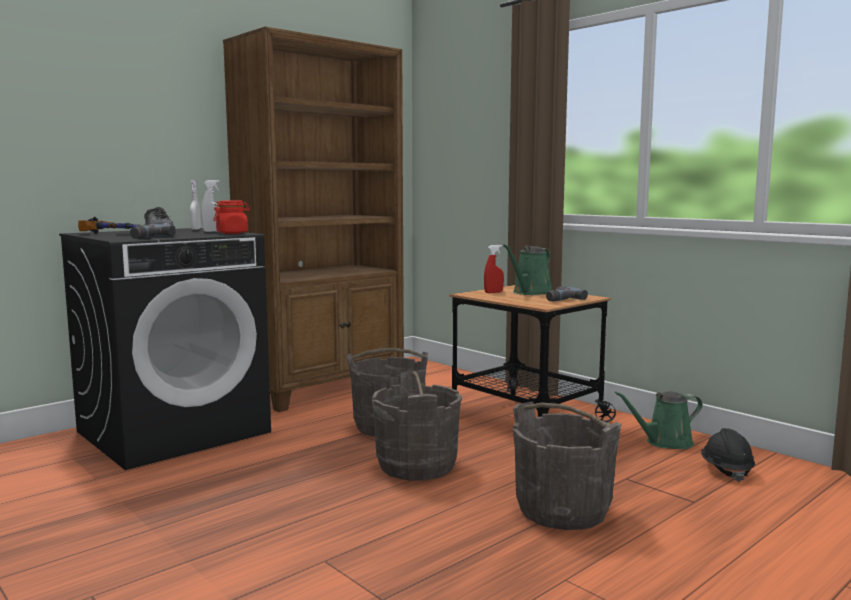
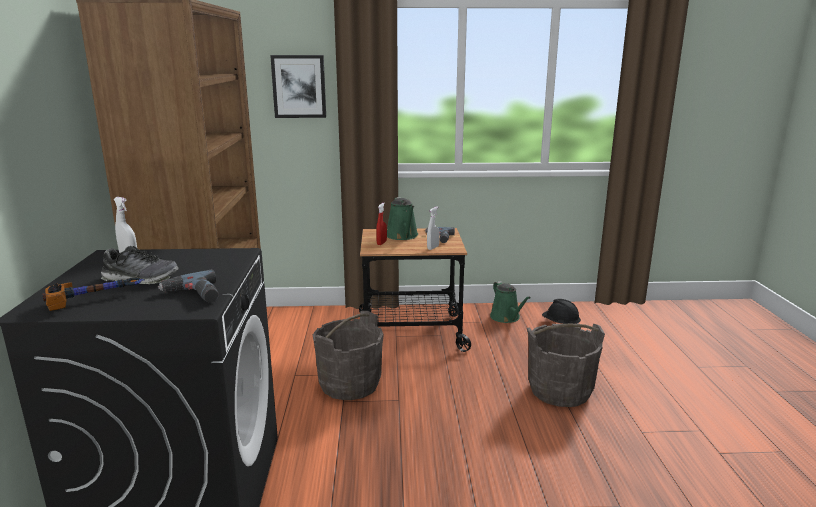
camera: 50 degrees left, 10 degrees up
(213, 231) = (183, 257): white spray bottle -> white spray bottle (433, 248)
(232, 233) = (225, 255): red jar -> none
(416, 465) = (437, 406): grey bucket -> none
(490, 127) = (299, 86): none -> picture
(665, 442) = (506, 317): green watering can -> green watering can turned 45 degrees counterclockwise

